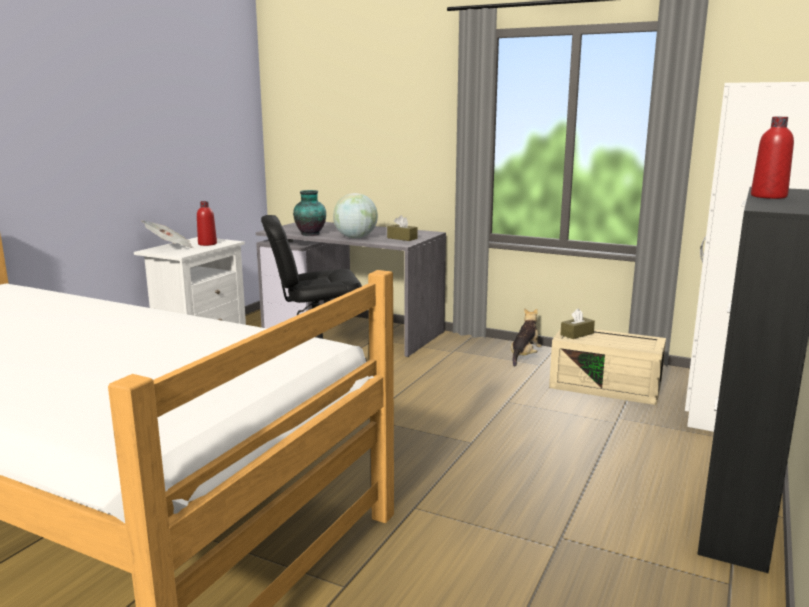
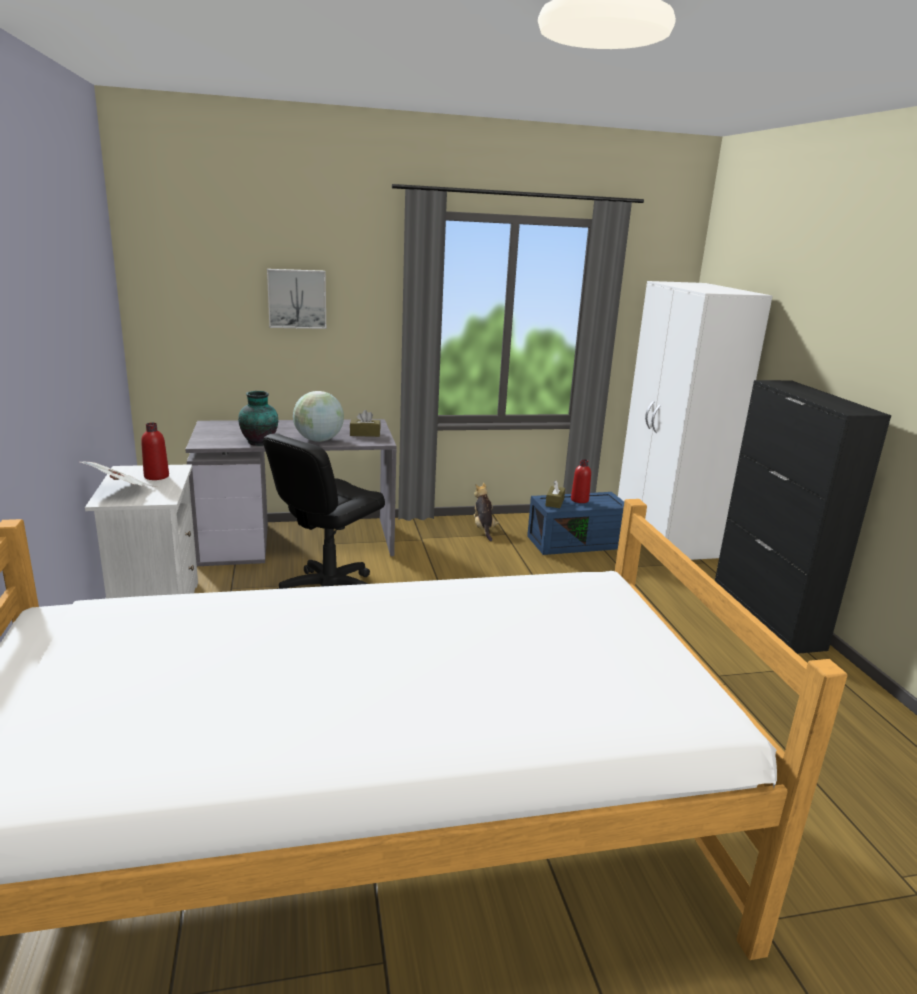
camera: 40 degrees left, 5 degrees up
(378, 118) = (297, 298): none -> picture
(607, 386) = (576, 541): beige storage box -> blue storage box
(768, 196) = (805, 394): red bottle -> red bottle (579, 500)

